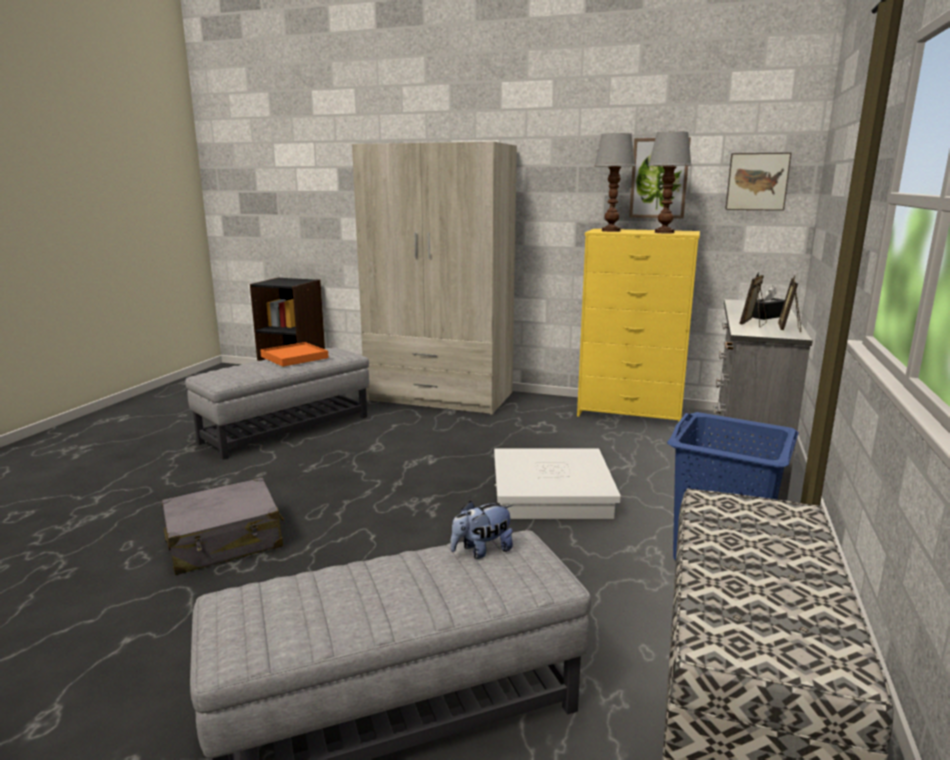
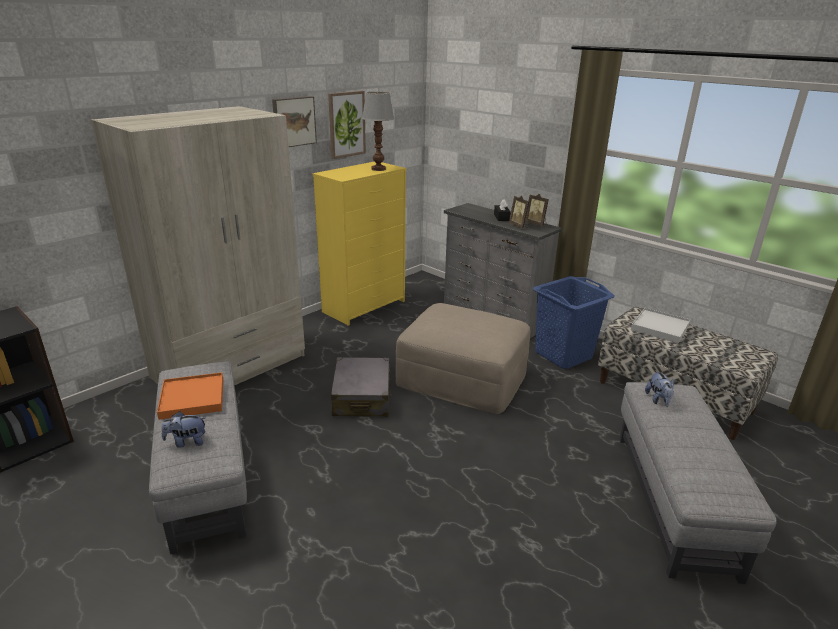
camera: 65 degrees left, 10 degrees up
(225, 542) = (439, 552): grey suitcase -> grey suitcase (362, 397)
(238, 368) = (187, 442): none -> plush toy
(551, 493) = (463, 377): white storage box -> beige ottoman
(610, 231) = (343, 174): table lamp -> none
(757, 181) = (398, 120): picture -> picture (293, 121)
(762, 534) = (660, 327): none -> white tray

